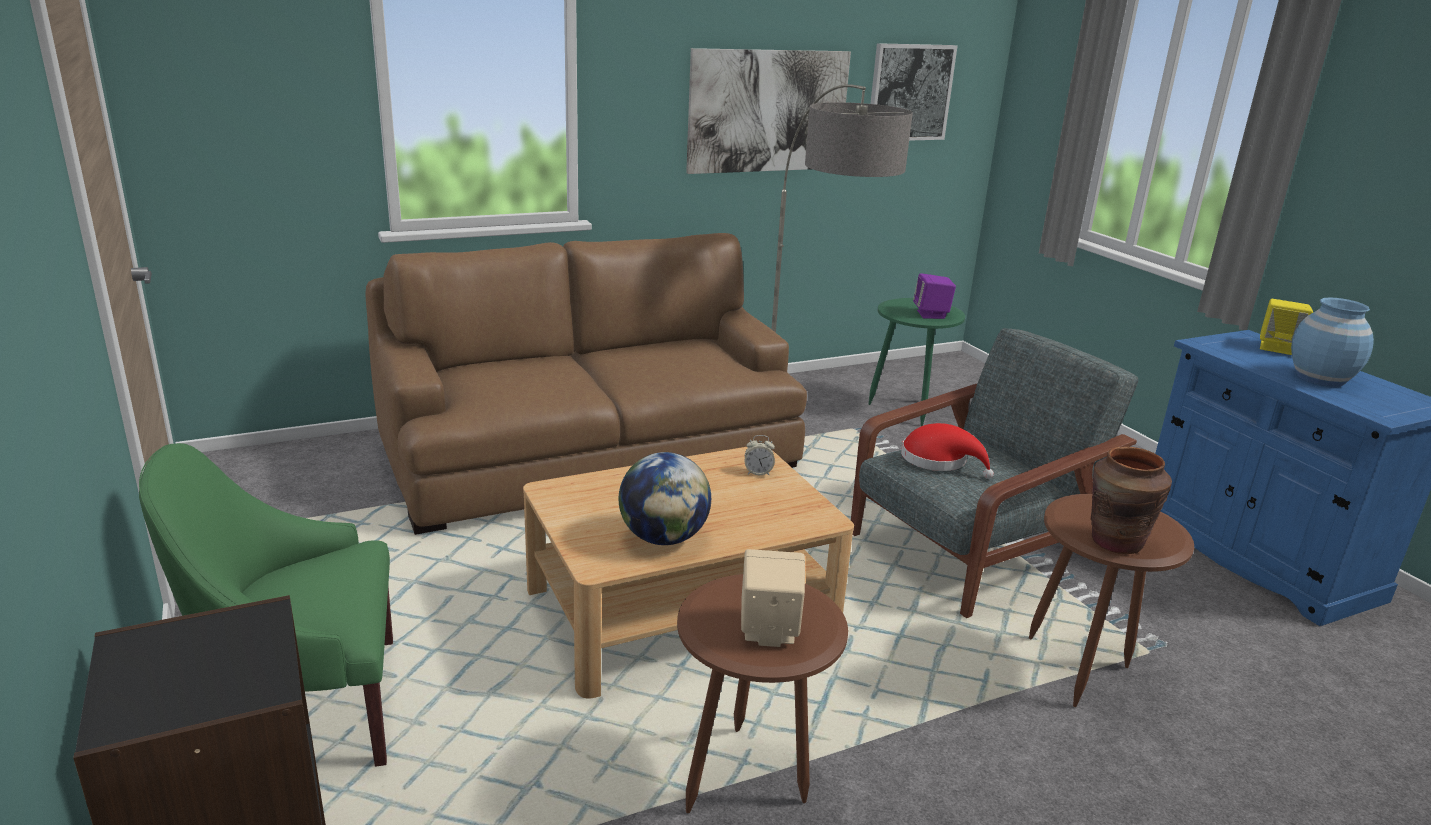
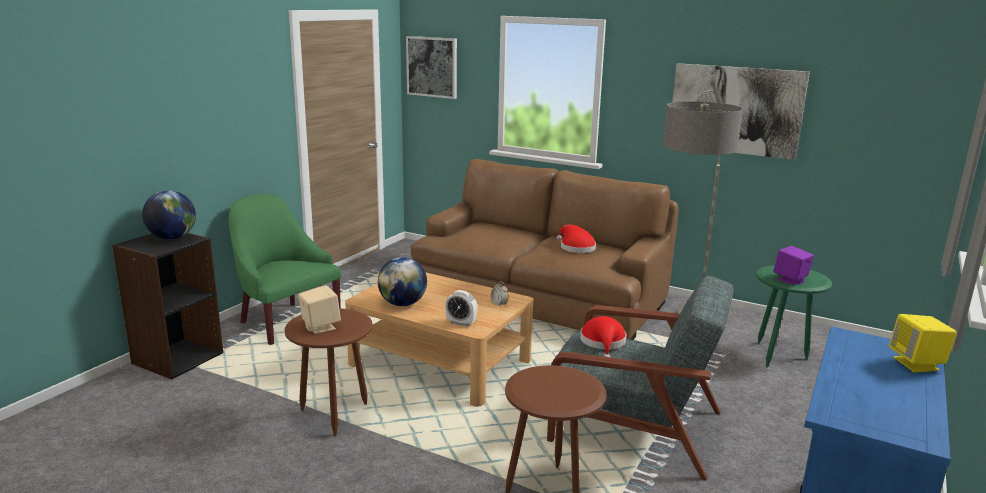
camera: 55 degrees right, 5 degrees down
(194, 645) = (172, 238): none -> globe
(663, 356) = (575, 247): none -> red hat
(789, 520) = (461, 323): none -> alarm clock
(909, 92) = (873, 108): picture -> picture (432, 67)
(1115, 542) = (529, 389): brown vase -> none
(1320, 378) = (874, 385): blue vase -> none

